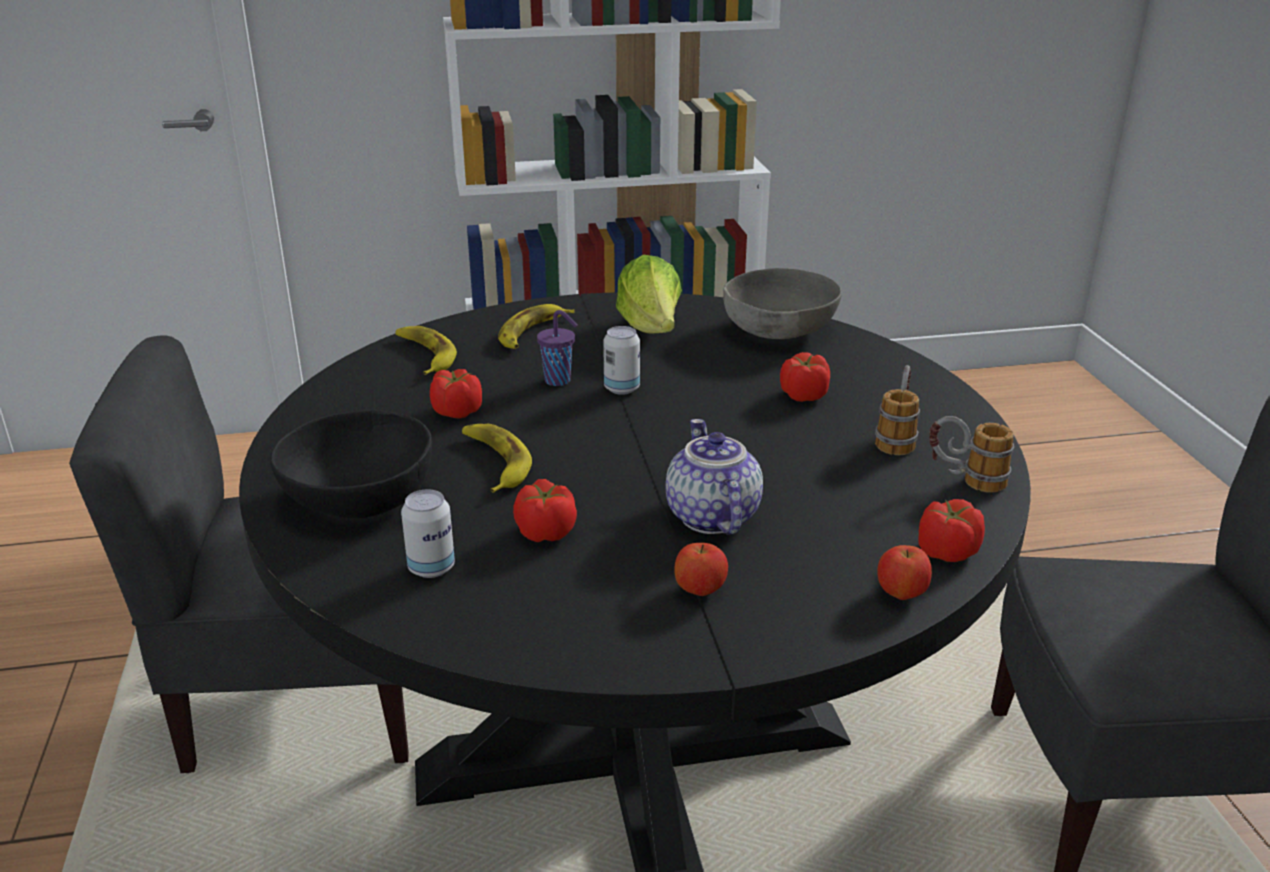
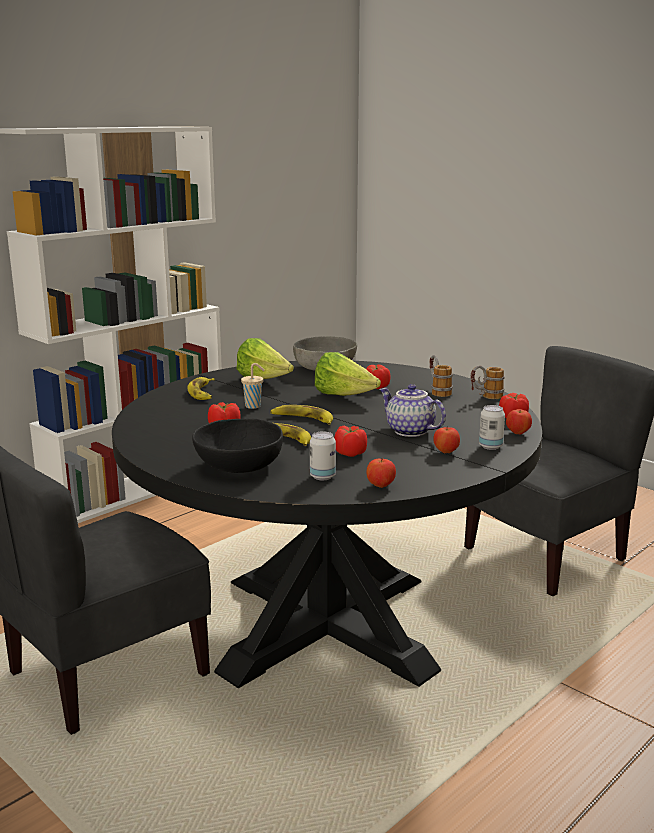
camera: 35 degrees left, 10 degrees down
(425, 355) = (161, 412): banana -> banana (303, 419)
(481, 627) = (380, 486): none -> apple
(559, 381) = (254, 406): purple cup -> beige cup
(622, 388) = (290, 402): can -> can (490, 446)
(721, 400) = (344, 396): none -> lettuce

